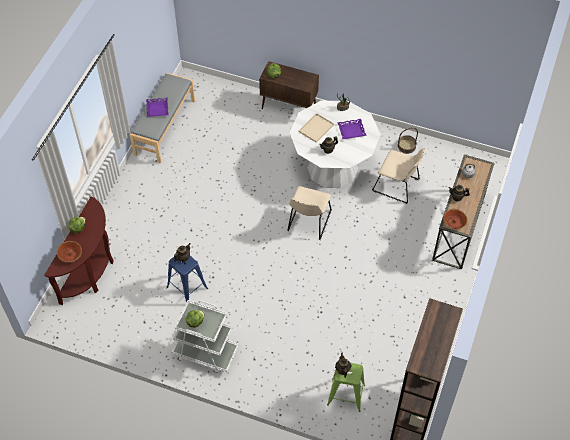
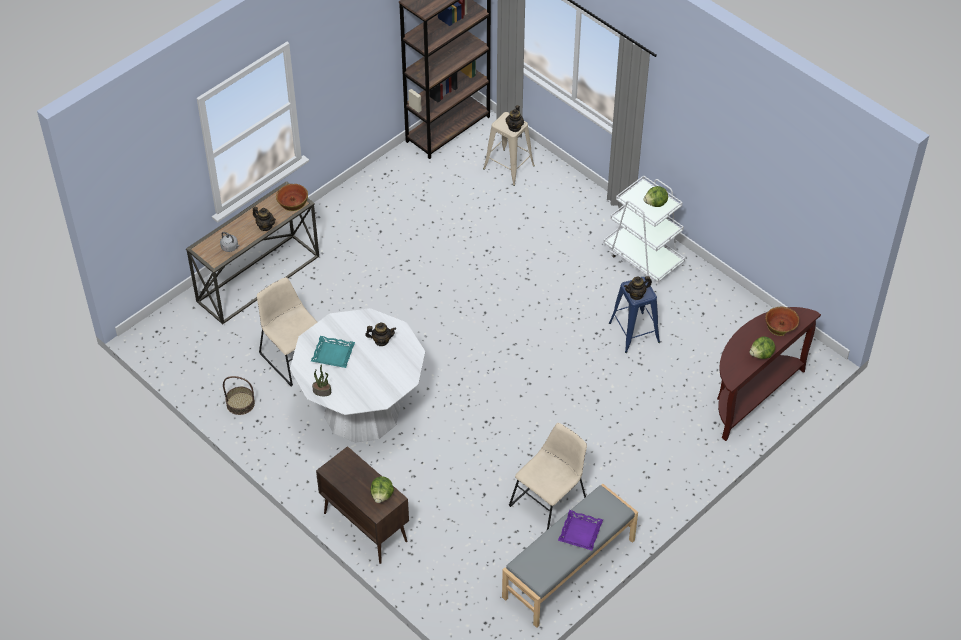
camera: 155 degrees left, 5 degrees down
(308, 222) = (439, 353): beige chair -> beige chair (550, 501)
(316, 128) = (378, 375): beige tray -> none
(346, 395) = (508, 167): green stool -> beige stool
(351, 131) = (333, 354): purple tray -> turquoise tray

